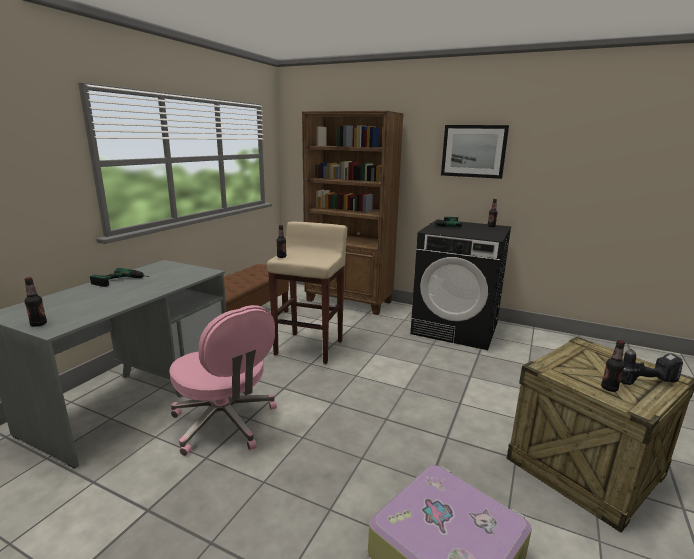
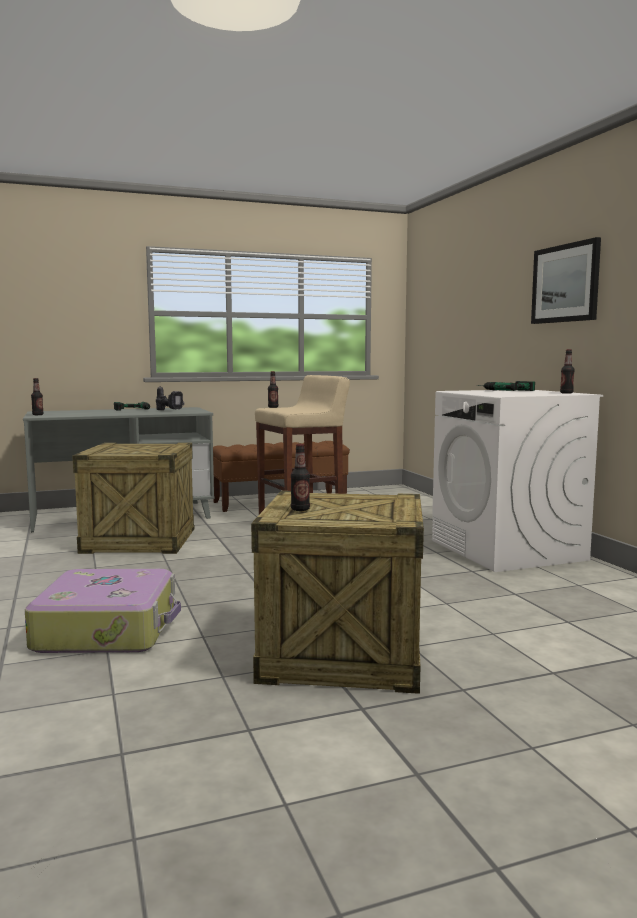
camera: 45 degrees right, 10 degrees down
(225, 423) = (139, 540): pink office chair -> crate
(349, 301) = (432, 508): brown bookcase -> none
(456, 328) = (507, 550): black washing machine -> white washing machine
(645, 381) = (358, 517): power drill -> power drill (170, 411)

